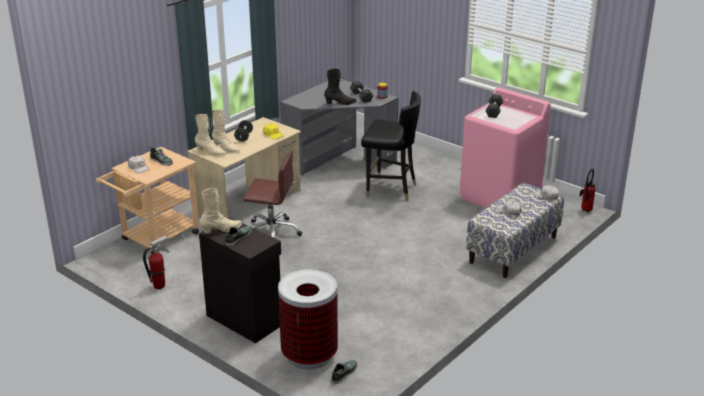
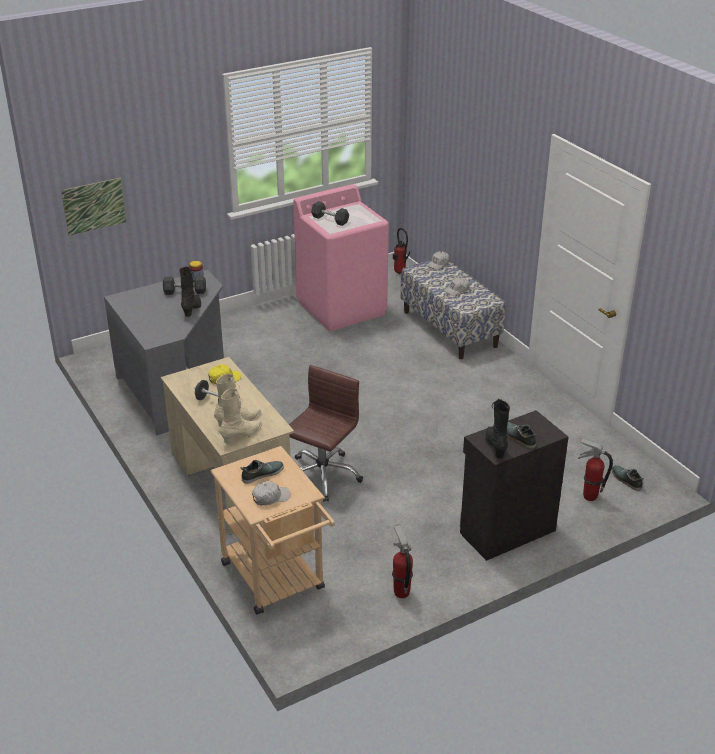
camera: 70 degrees left, 5 degrees up
(222, 230) = (495, 446): beige boot -> black boot
(309, 355) = (589, 496): trash can -> fire extinguisher
(378, 24) = (94, 206): none -> picture
(390, 189) = (277, 369): black chair -> none

